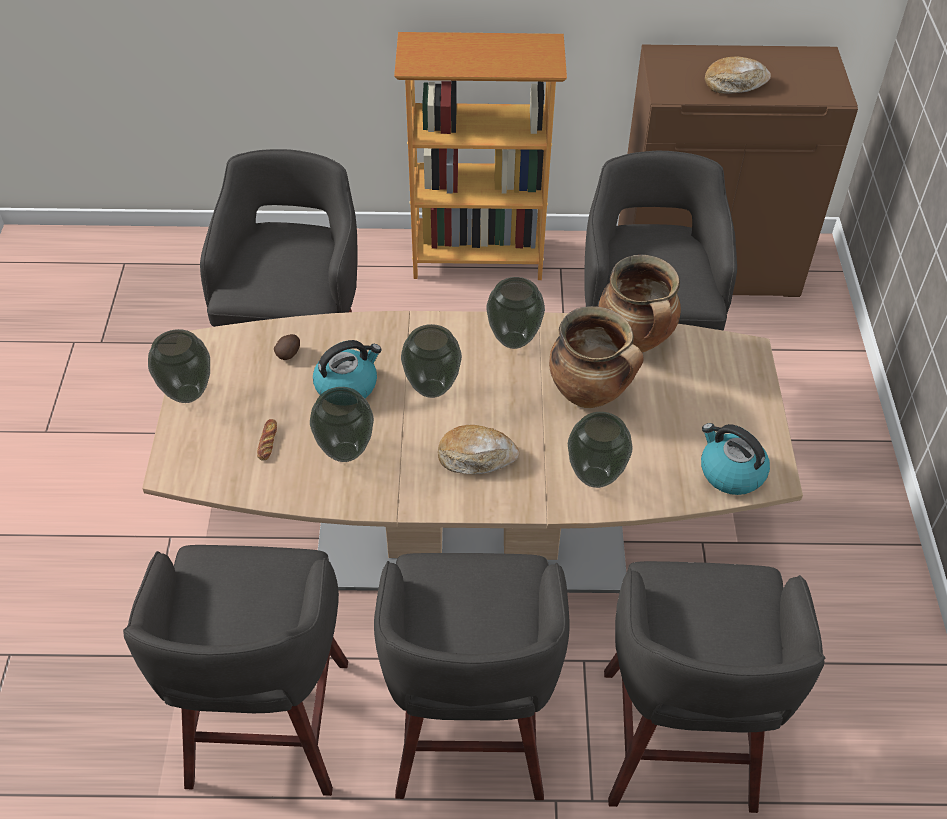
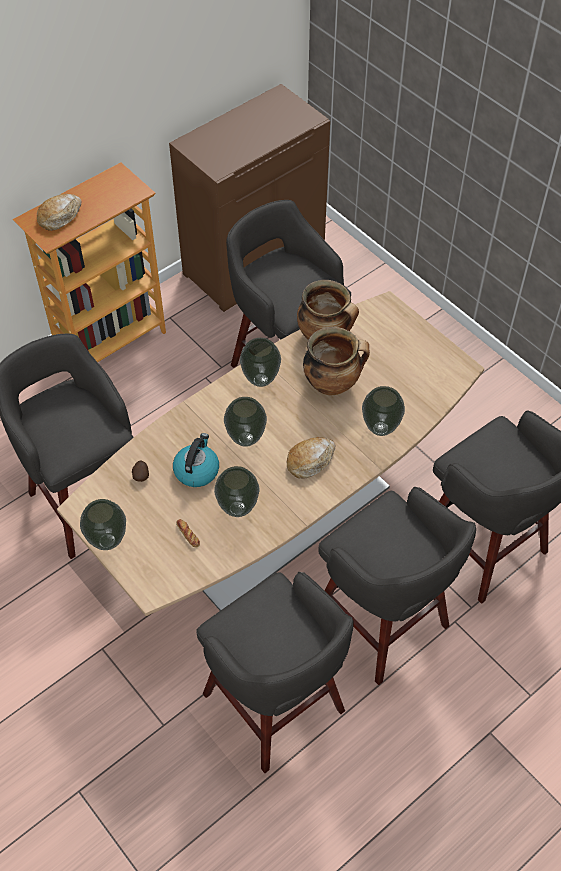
camera: 40 degrees left, 5 degrees up
(730, 472) = (441, 379): kettle -> none
(735, 83) = (249, 141): bread -> bread (60, 216)

